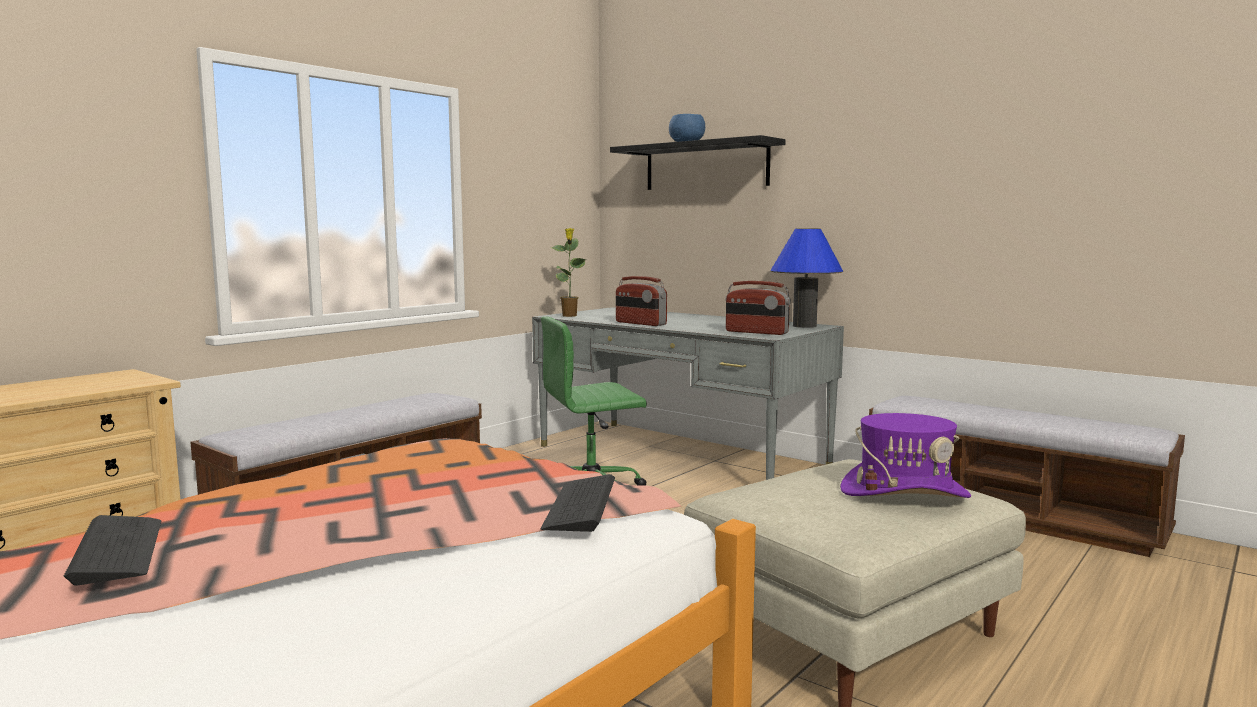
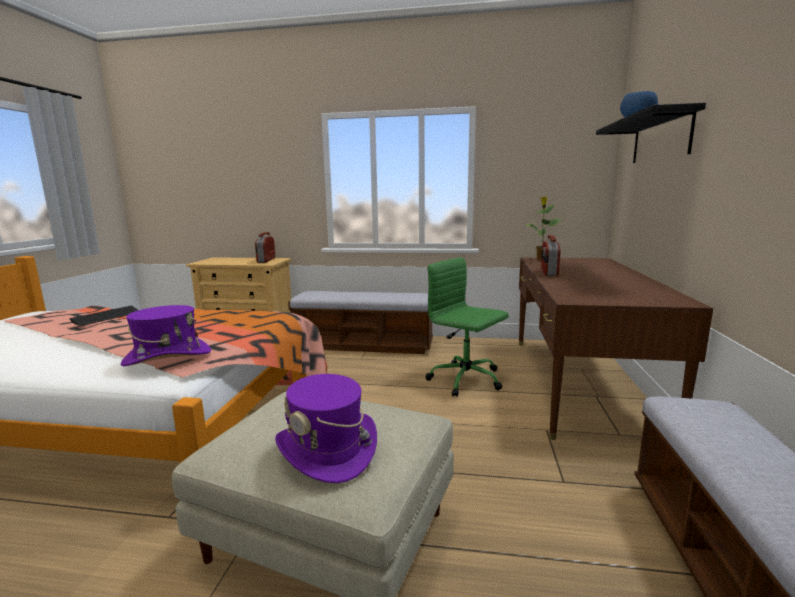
camera: 60 degrees right, 5 degrees up
(580, 506) = (167, 357): keyboard -> purple hat
(679, 456) = (580, 382): grey desk -> brown desk
(756, 332) = (583, 295): radio -> radio (266, 260)
(804, 326) = (665, 299): blue table lamp -> none

